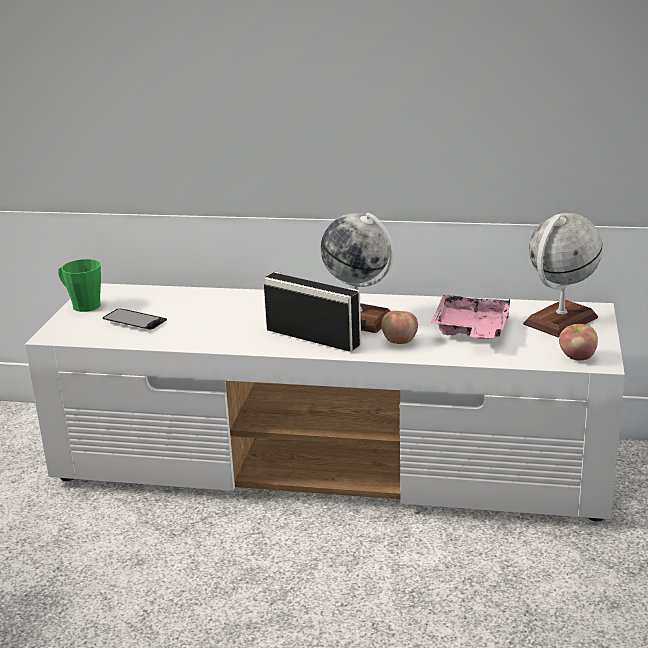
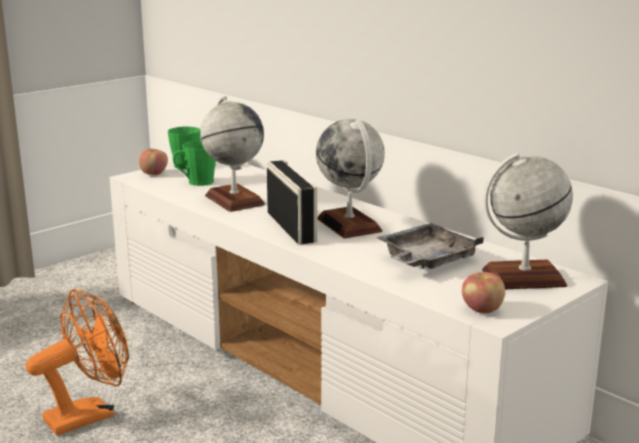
camera: 35 degrees right, 5 degrees down
(135, 321) = (196, 182): phone -> green mug
(190, 605) = (89, 414): none -> orange fan
(210, 328) = (234, 200): none -> globe
(399, 341) = (350, 249): apple -> apple (154, 174)
(471, 330) = (426, 260): pink tray -> grey tray

